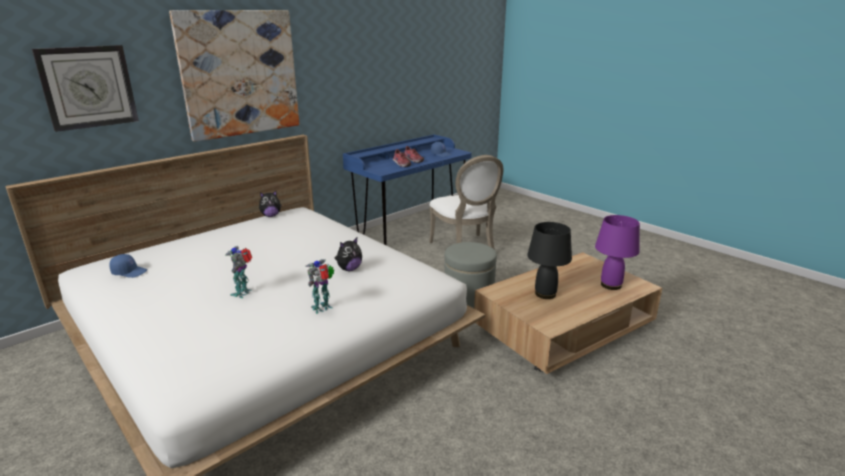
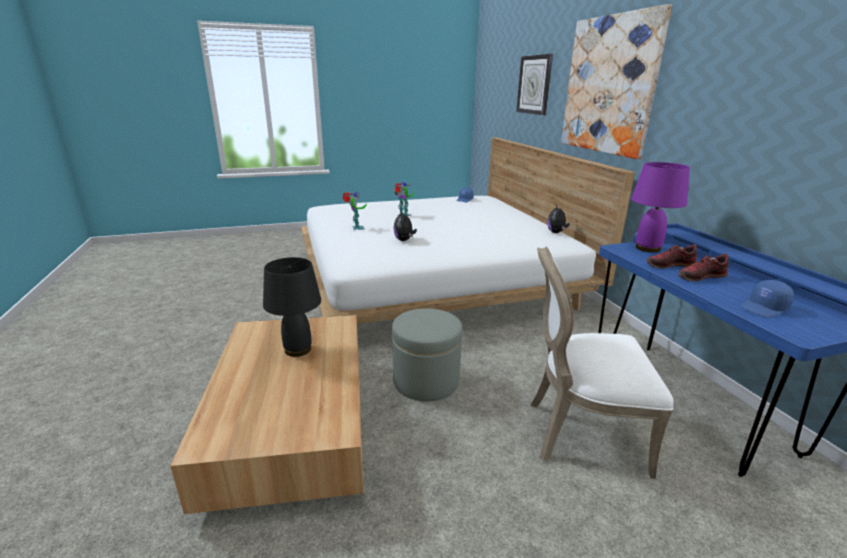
camera: 115 degrees right, 0 degrees up
(610, 285) = (246, 411): purple table lamp -> purple table lamp (647, 248)

